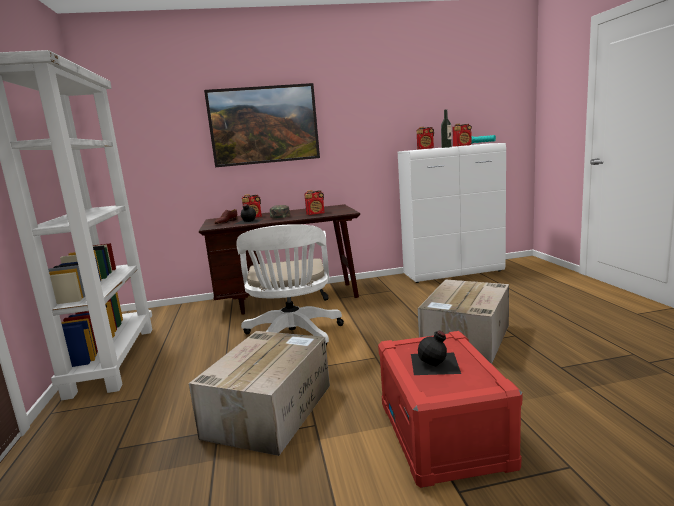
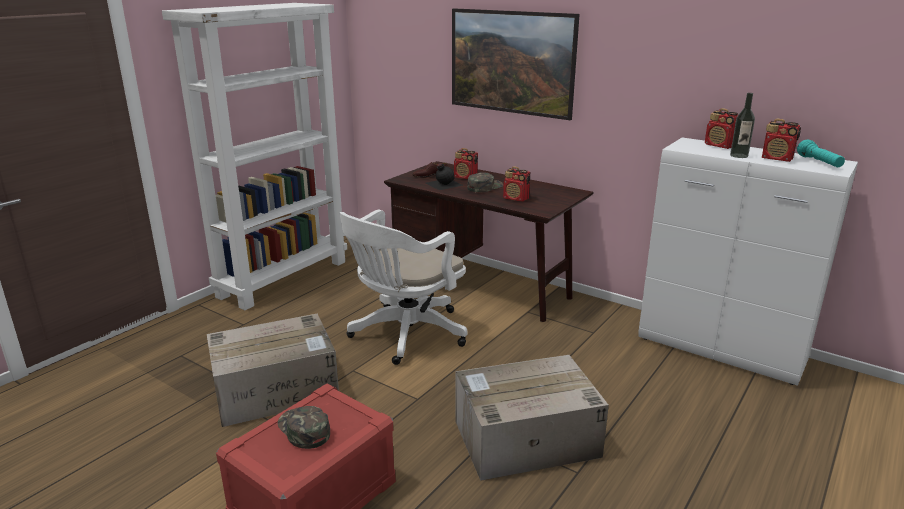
camera: 45 degrees right, 10 degrees up
(435, 363) = (303, 430): black bottle -> green cap

